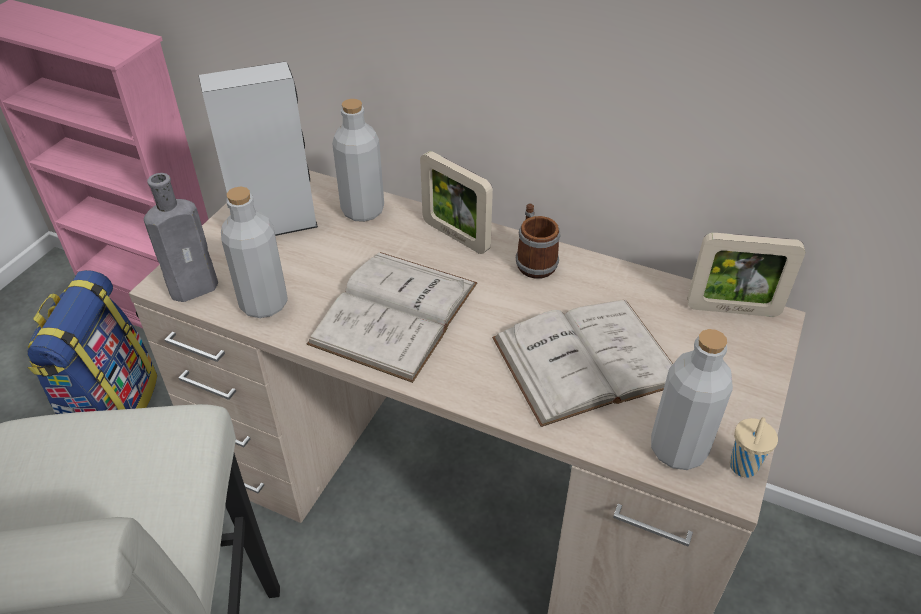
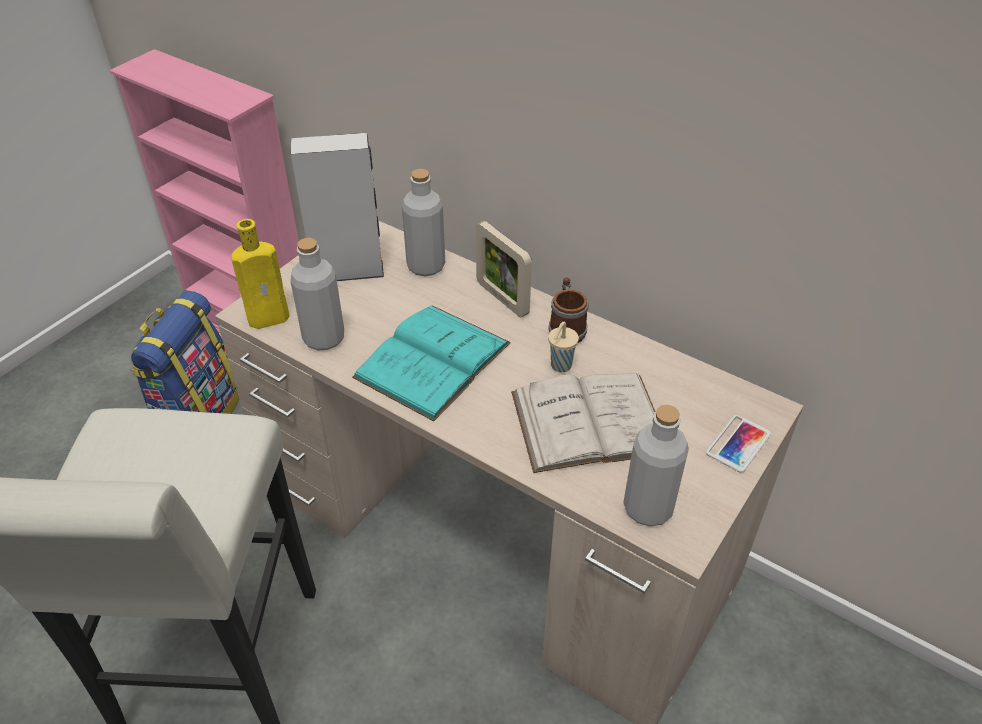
camera: 10 degrees right, 0 degrees up
(197, 287) = (271, 317): grey bottle -> yellow bottle
(395, 313) = (432, 360): white book -> turquoise book
(732, 309) = (735, 394): picture frame -> none
(742, 468) = (700, 532): beige cup -> beige cup (560, 366)
(752, 362) = (738, 443): none -> phone

